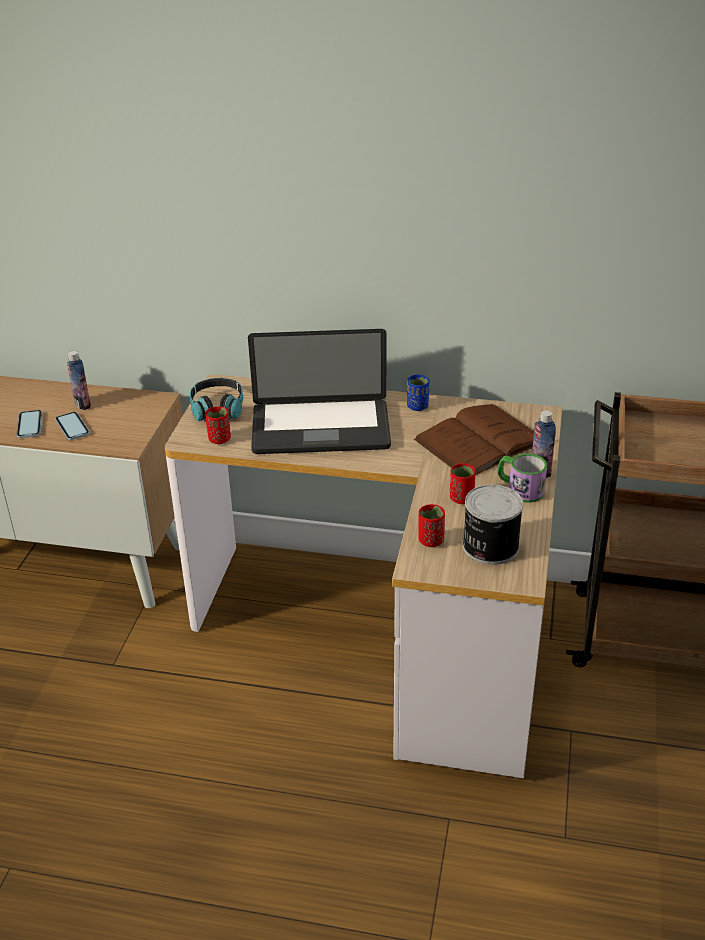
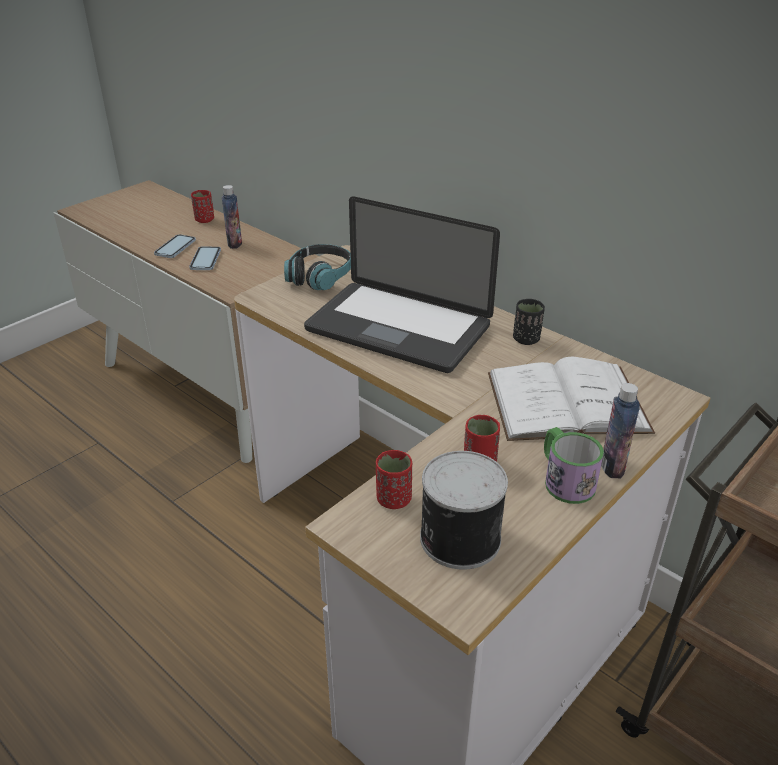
camera: 30 degrees right, 0 degrees up
(219, 439) = (290, 305): red cup -> red cup (204, 220)
(417, 406) = (526, 339): blue cup -> black cup
(481, 441) = (567, 402): brown book -> white book

